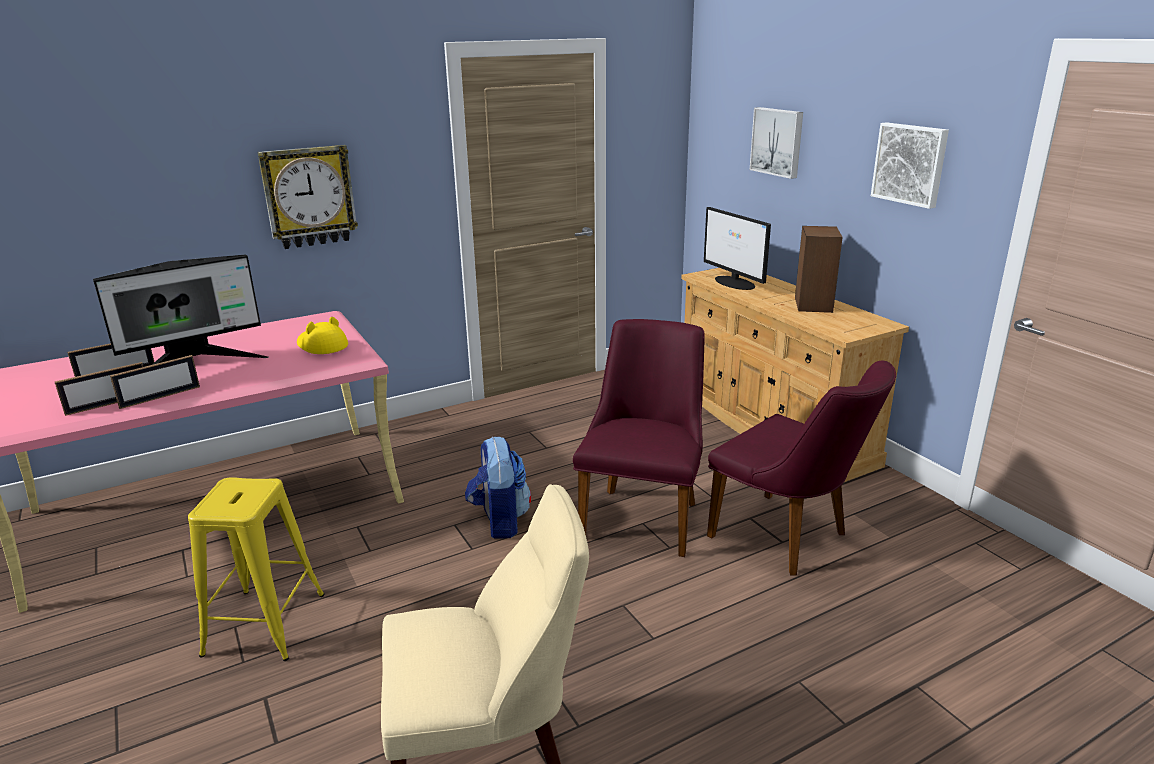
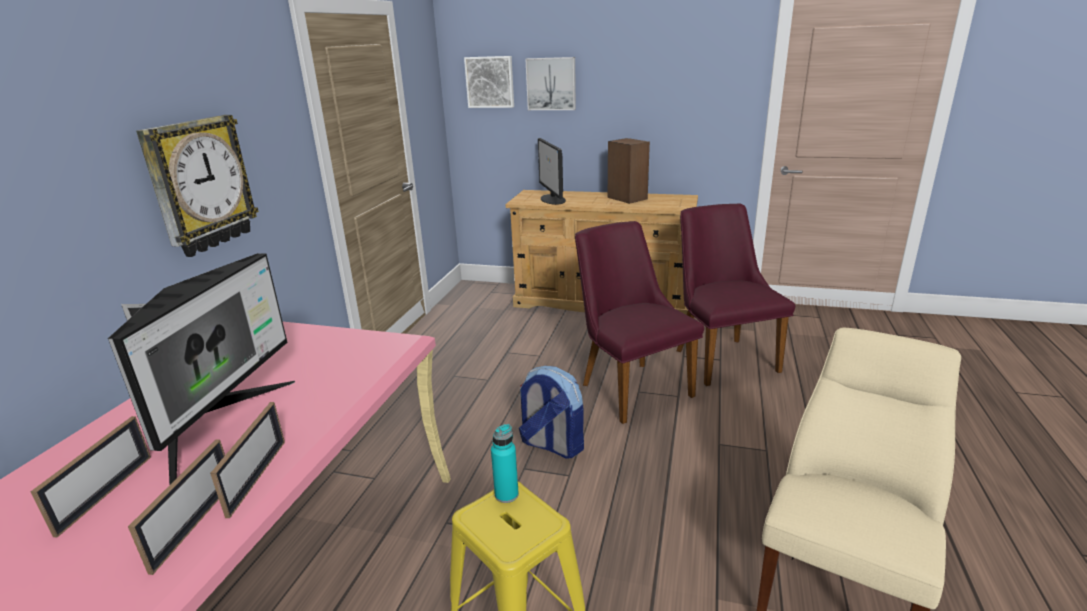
camera: 45 degrees left, 0 degrees up
(260, 484) = (506, 494): none -> turquoise bottle
(321, 345) = (329, 348): yellow hat -> none
(735, 283) = (553, 199): monitor -> monitor turned 60 degrees clockwise
(789, 539) = (720, 356): purple chair -> purple chair turned 105 degrees counterclockwise
(910, 164) = (681, 82): picture -> picture (490, 82)

